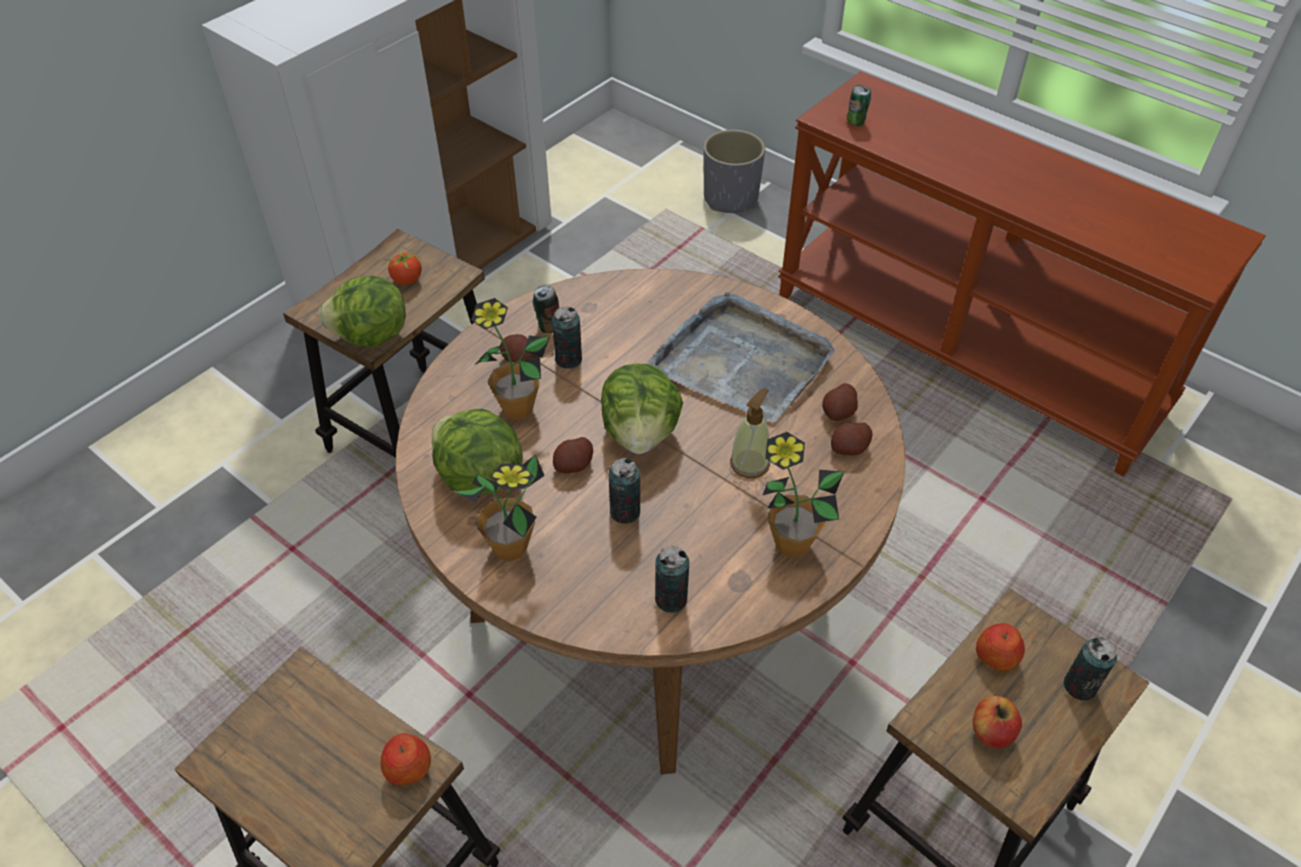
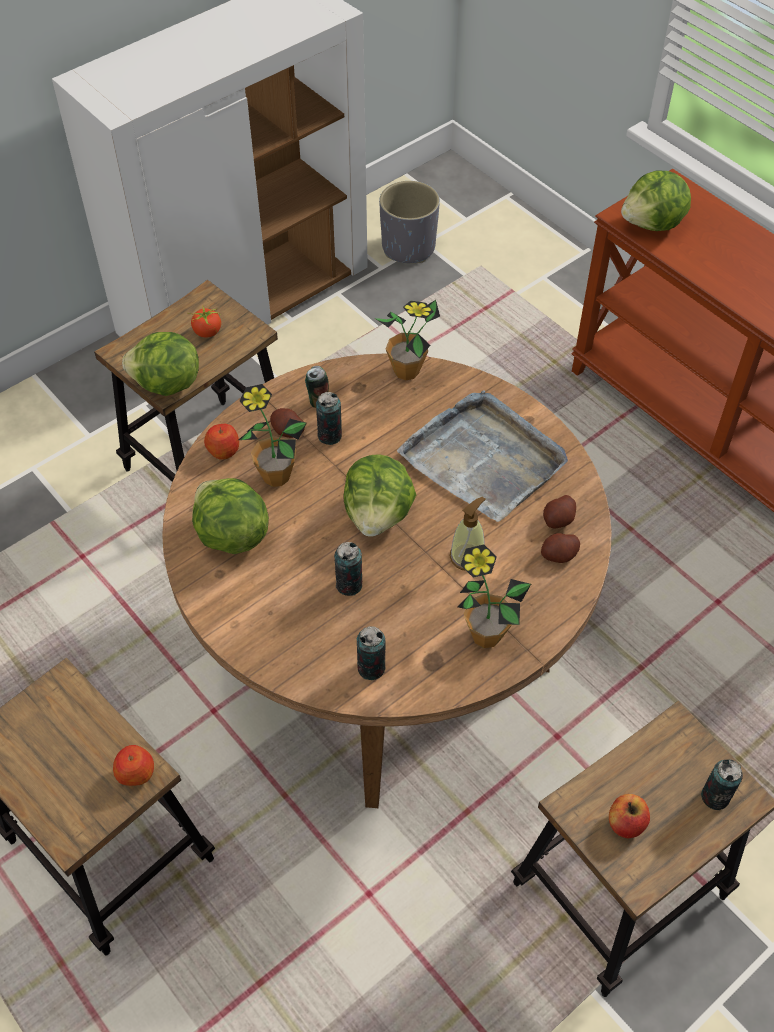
camera: 10 degrees right, 5 degrees up
(510, 547) = (246, 602): potted plant -> potted plant (406, 371)
(574, 465) = (314, 536): potato -> none
(730, 198) = (546, 262): grey planter -> grey planter (408, 247)
(855, 122) = (653, 224): can -> lettuce
(996, 656) = (649, 759): apple -> apple (223, 450)

